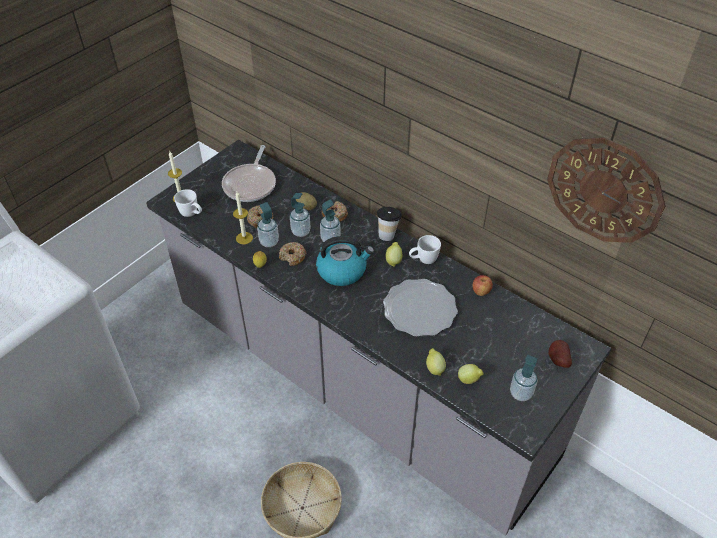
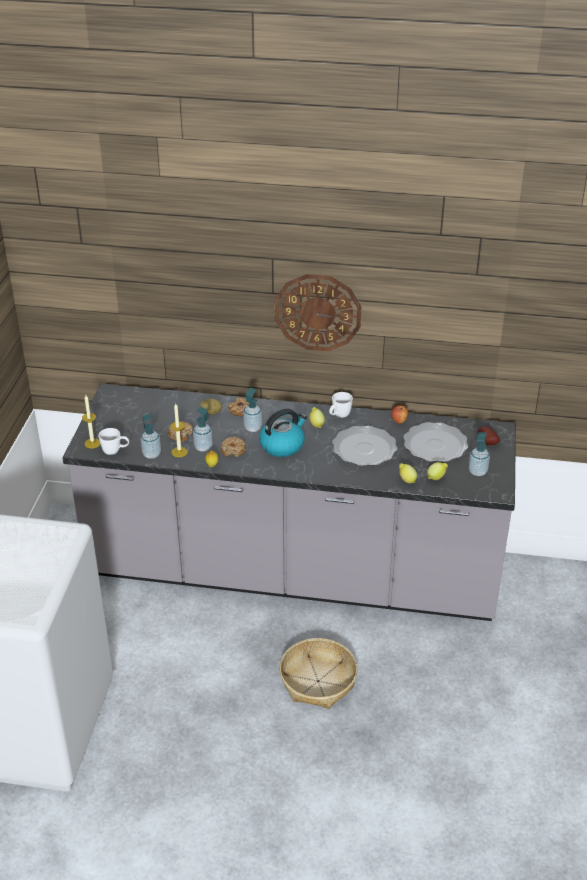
camera: 30 degrees left, 10 degrees down
(251, 184) = (146, 412): frying pan -> none
(300, 231) = (223, 431): soap dispenser -> soap dispenser (151, 454)
(388, 234) = (296, 408): cup -> none
(497, 338) = (435, 445): none -> plate
(604, 190) = (482, 293): wall clock -> wall clock (317, 312)

